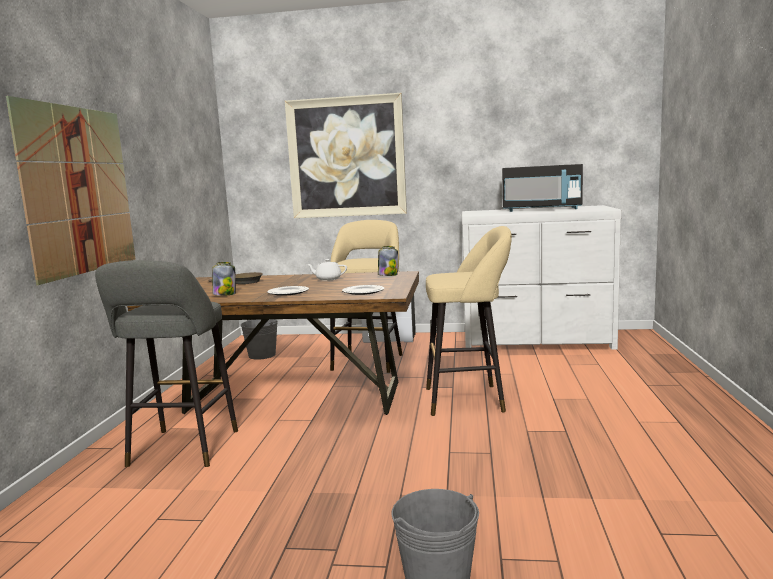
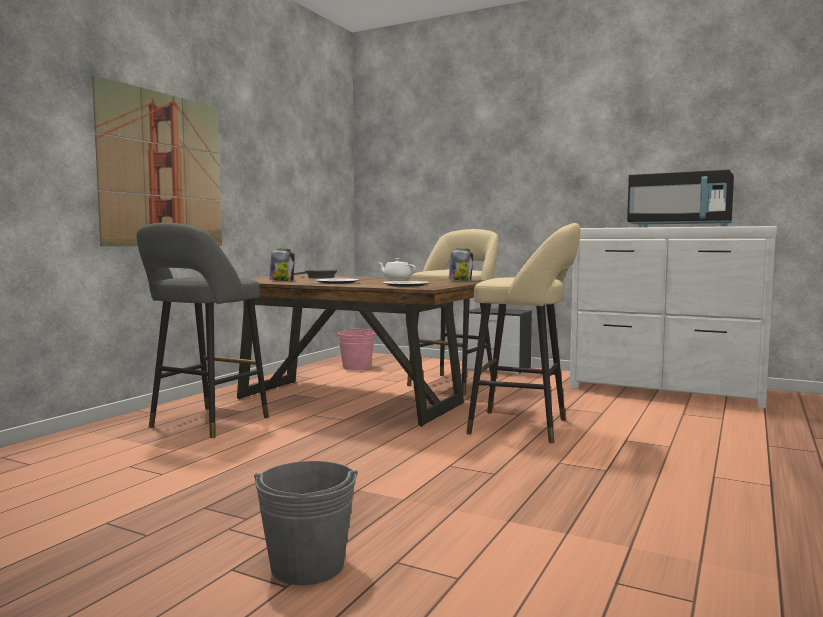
camera: 20 degrees right, 5 degrees down
(262, 355) = (356, 367): grey bucket -> pink bucket
(346, 157) = (470, 168): picture -> none

